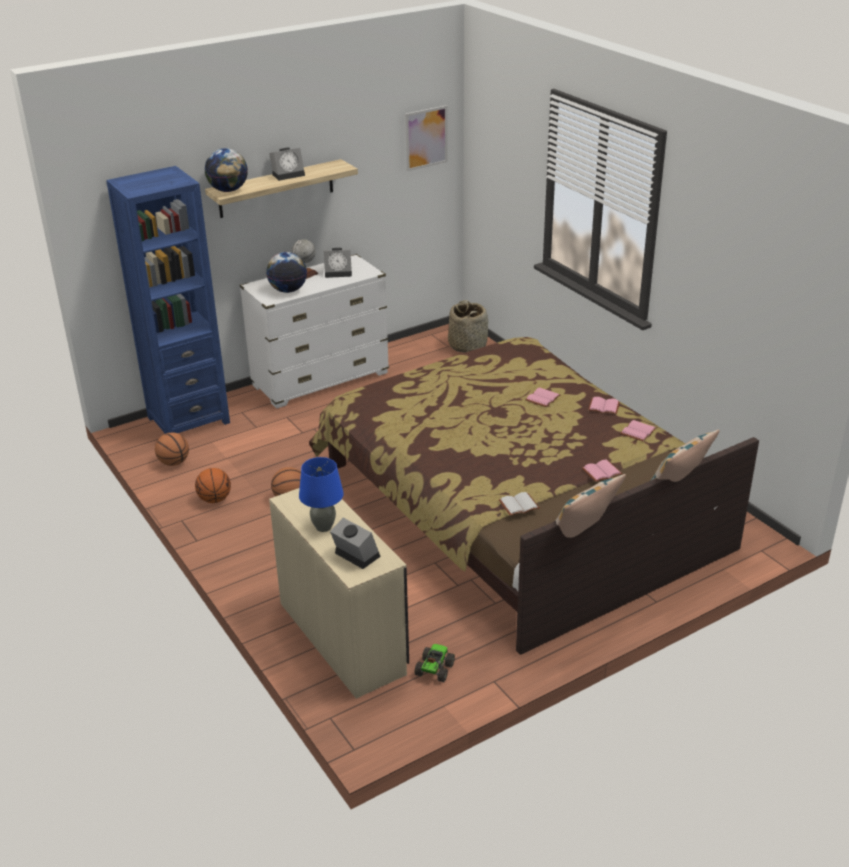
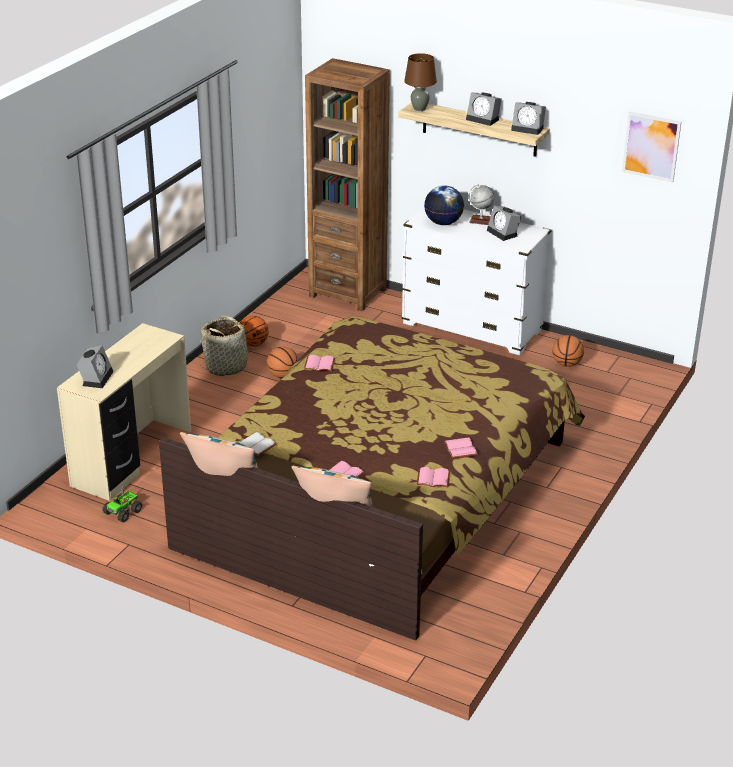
camera: 60 degrees right, 0 degrees up
(174, 462) = (285, 309): basketball -> basketball (566, 364)
(188, 420) = (348, 293): blue bookcase -> brown bookcase
(228, 190) = (419, 109): globe -> brown table lamp
(323, 527) = (122, 355): blue table lamp -> none
(332, 165) = (528, 129): none -> alarm clock
(434, 670) = (123, 512): toy truck -> toy truck turned 135 degrees clockwise
(468, 345) = (622, 382): basket -> basket (226, 366)
(542, 398) = (442, 411): pink book -> pink book (320, 364)

